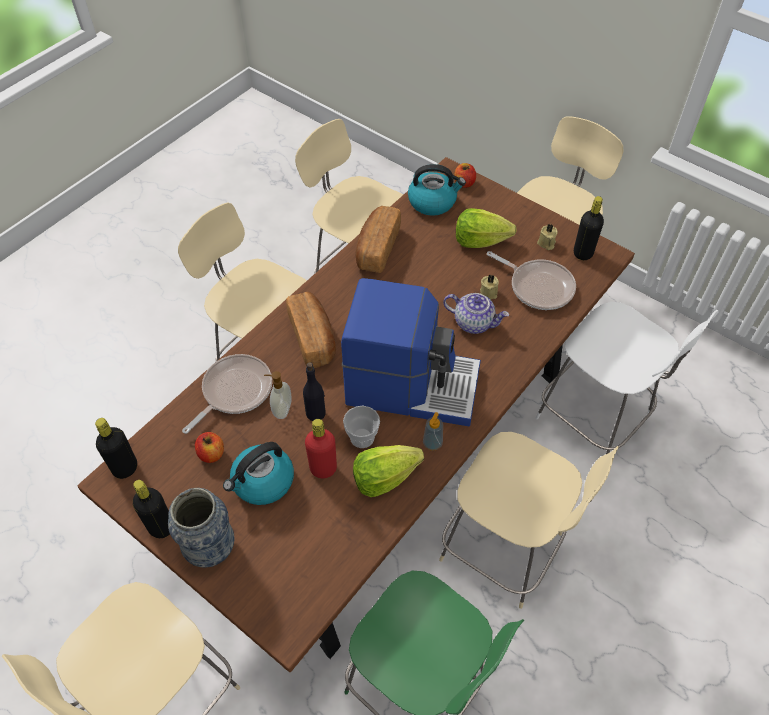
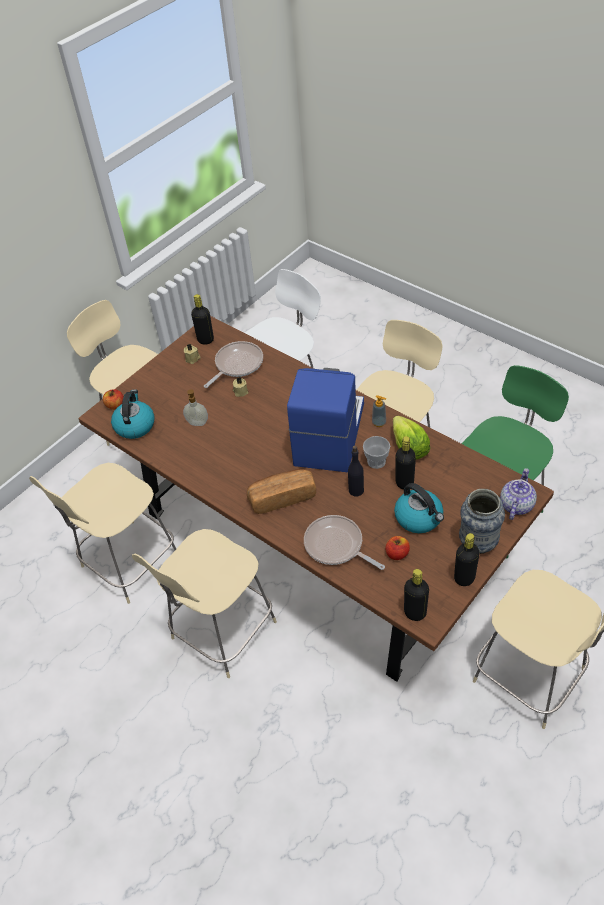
camera: 85 degrees left, 5 degrees down
(281, 410) = (353, 512): soap dispenser -> soap dispenser (197, 423)
(323, 468) = (404, 482): red bottle -> black bottle
(377, 248) = (185, 460): bread -> none
(474, 322) = (270, 400): teapot -> teapot (516, 505)
(480, 240) = (185, 396): lettuce -> none

